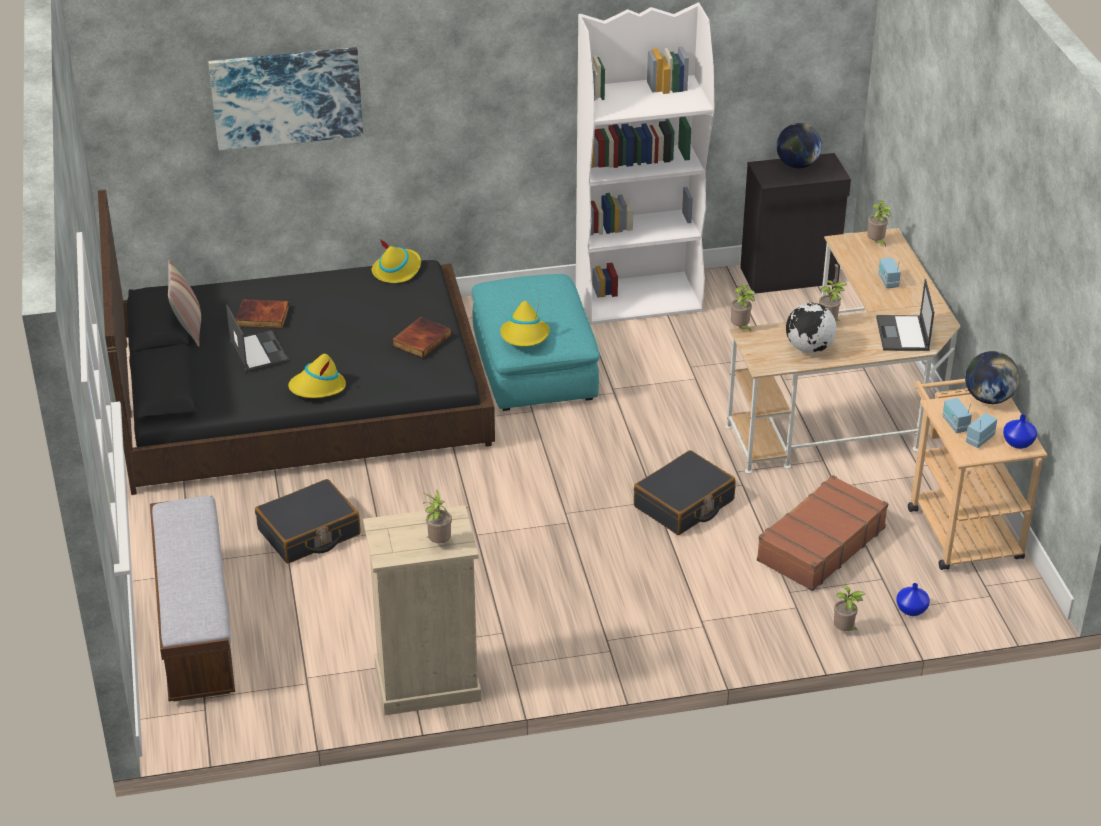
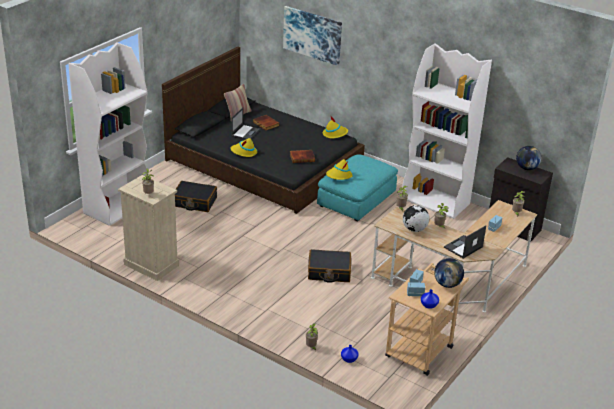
camera: 45 degrees right, 5 degrees down
(196, 626) = (118, 206): bench -> white bookcase
(820, 544) = (354, 316): brown suitcase -> none

